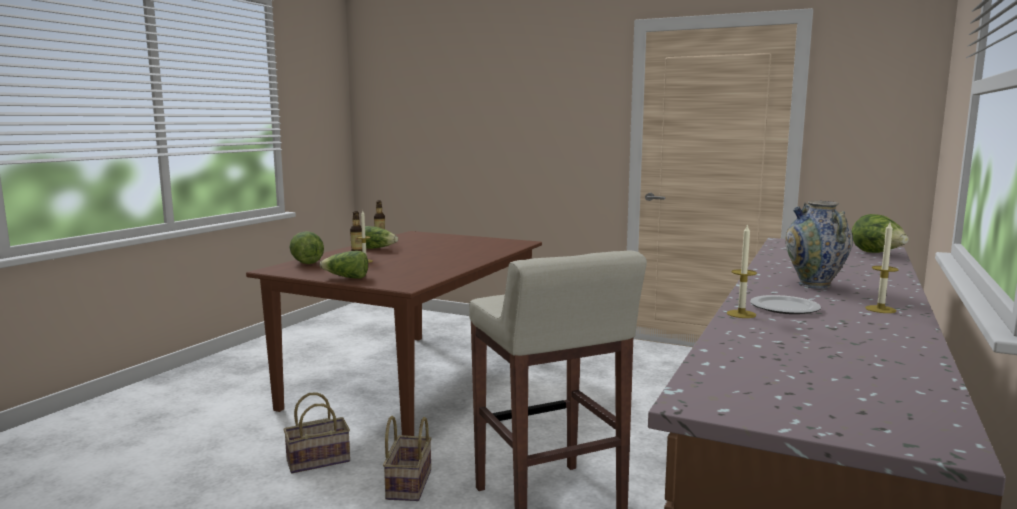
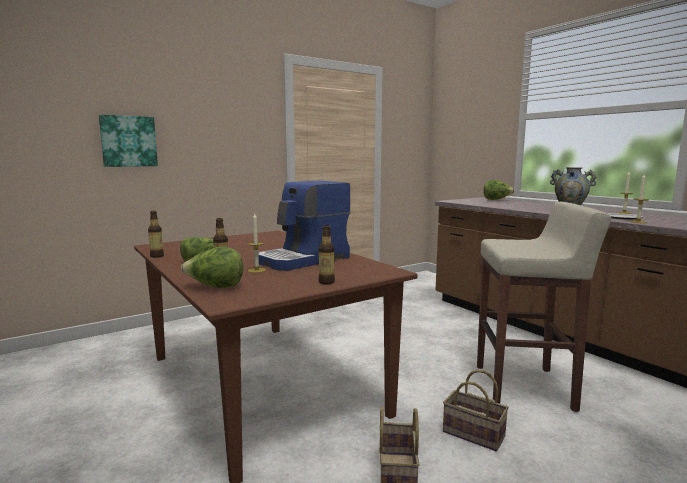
camera: 60 degrees left, 0 degrees up
(346, 278) = (326, 282): lettuce -> bottle
(417, 264) = (304, 260): none -> coffee machine
(466, 134) = (128, 141): none -> picture

